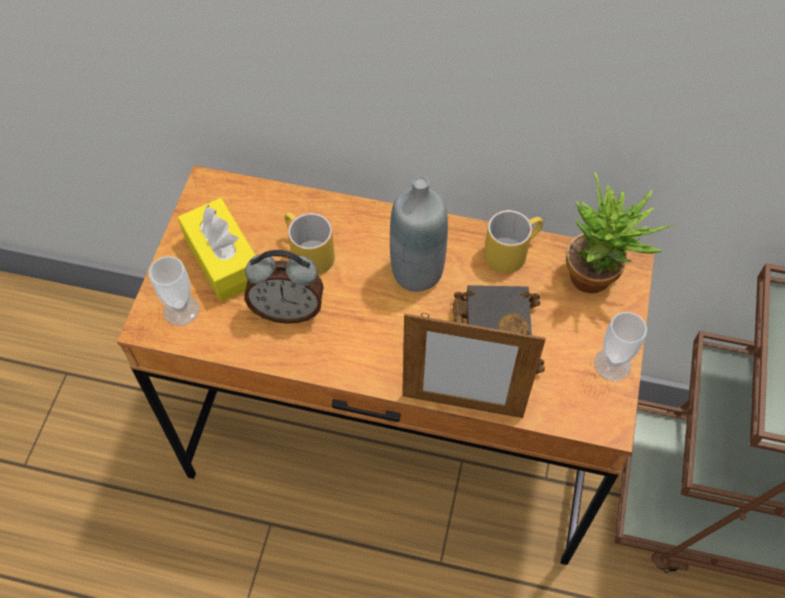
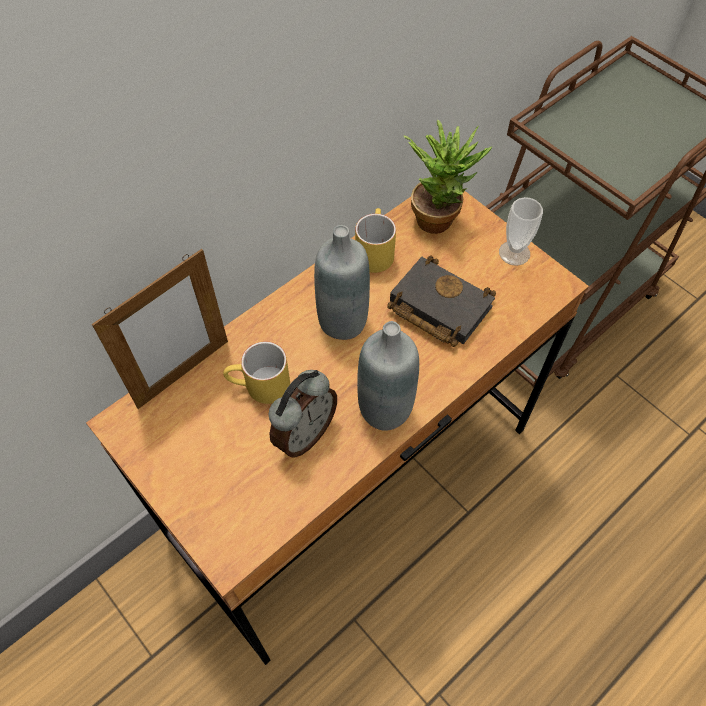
camera: 55 degrees left, 0 degrees up
(181, 310) = (235, 520): cup -> none
(223, 260) = (211, 455): yellow tissue box -> none
(355, 355) = (385, 409): none -> grey bottle
(462, 406) = (483, 363): picture frame -> picture frame (183, 373)

